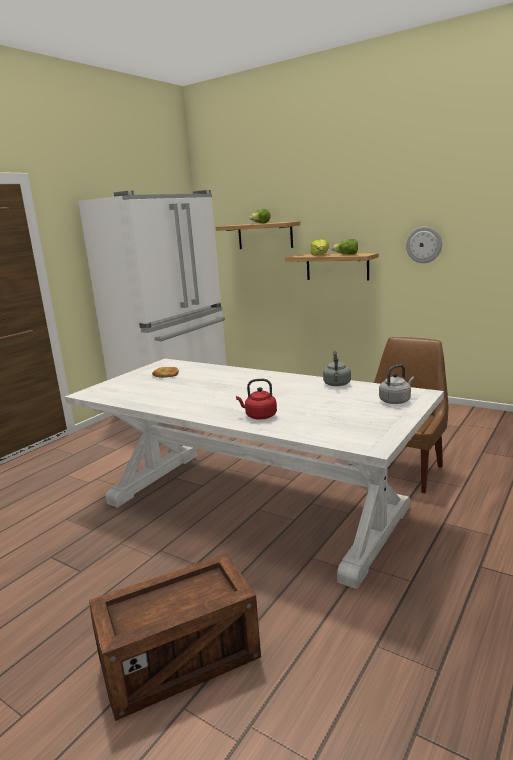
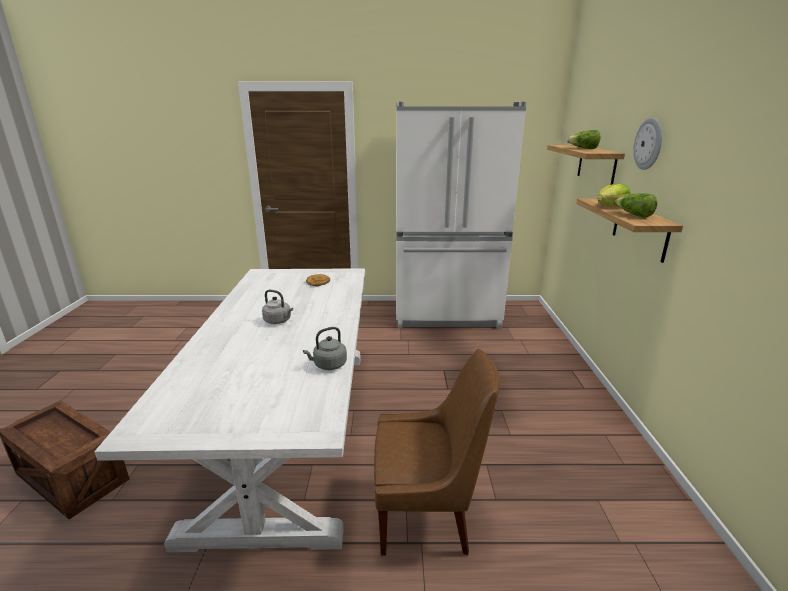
camera: 55 degrees right, 5 degrees up
(259, 416) = (216, 350): red kettle -> none
(396, 401) = (284, 417): grey kettle -> grey kettle (278, 321)
(424, 244) = (739, 233): wall clock -> wall clock (648, 144)

